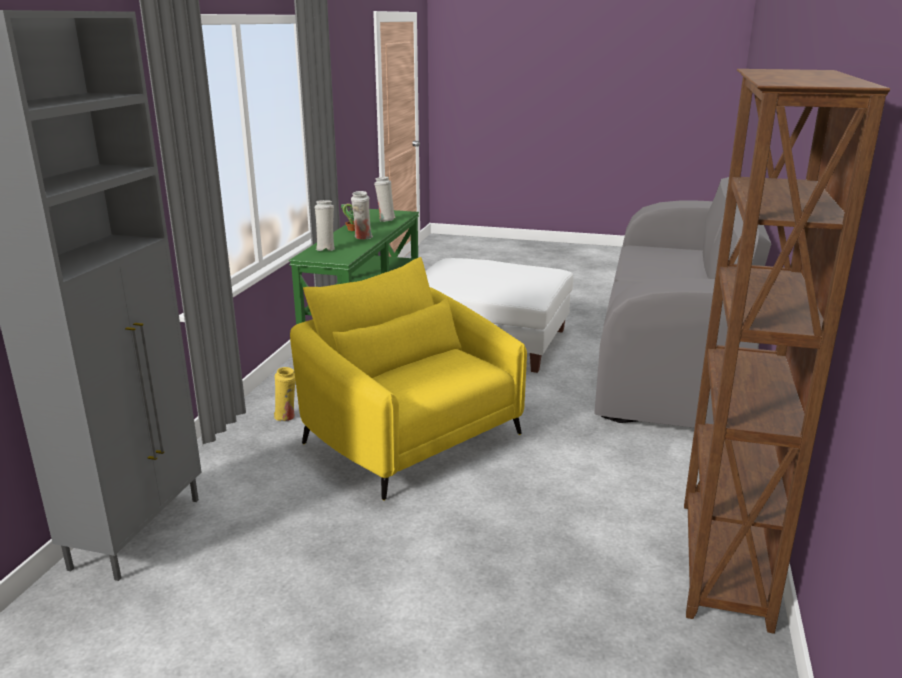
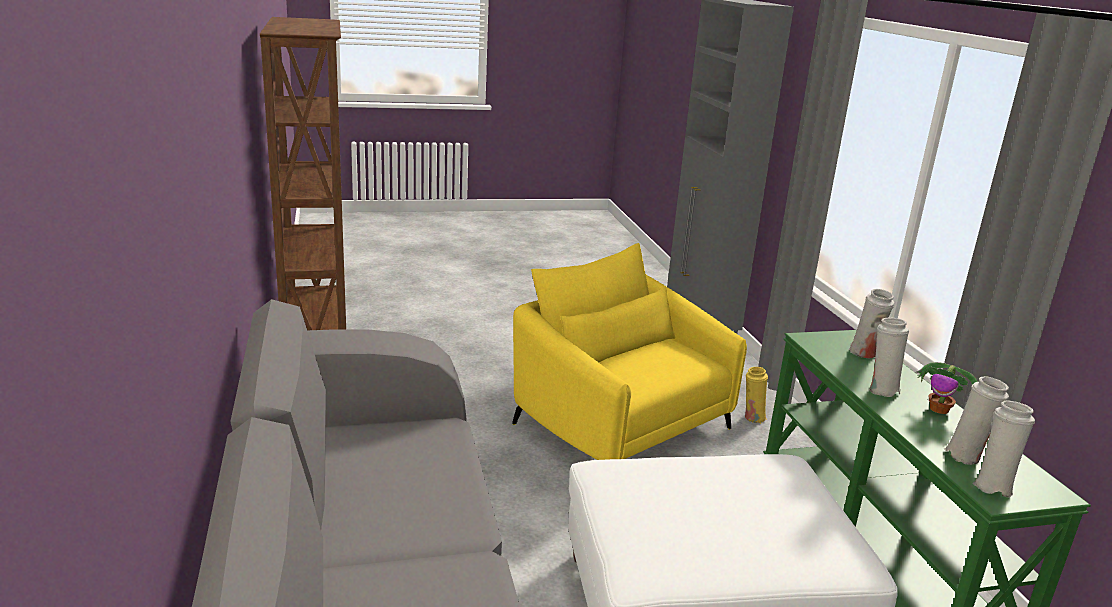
camera: 150 degrees right, 0 degrees up
(398, 214) = (992, 486): none -> white vase
(412, 437) = (621, 424): yellow armchair -> yellow armchair turned 150 degrees counterclockwise

